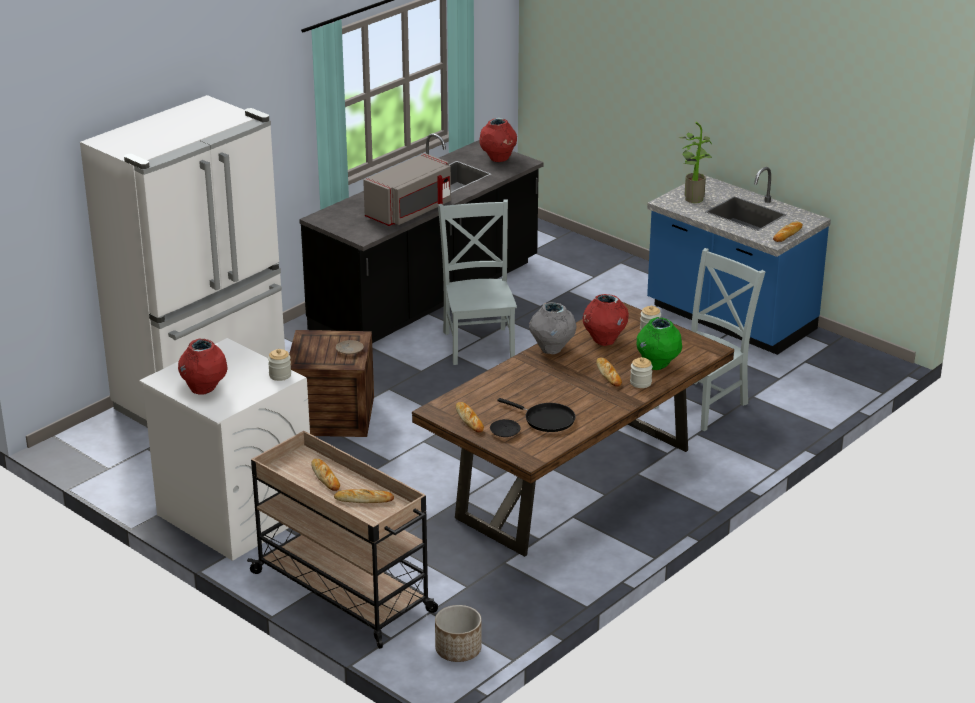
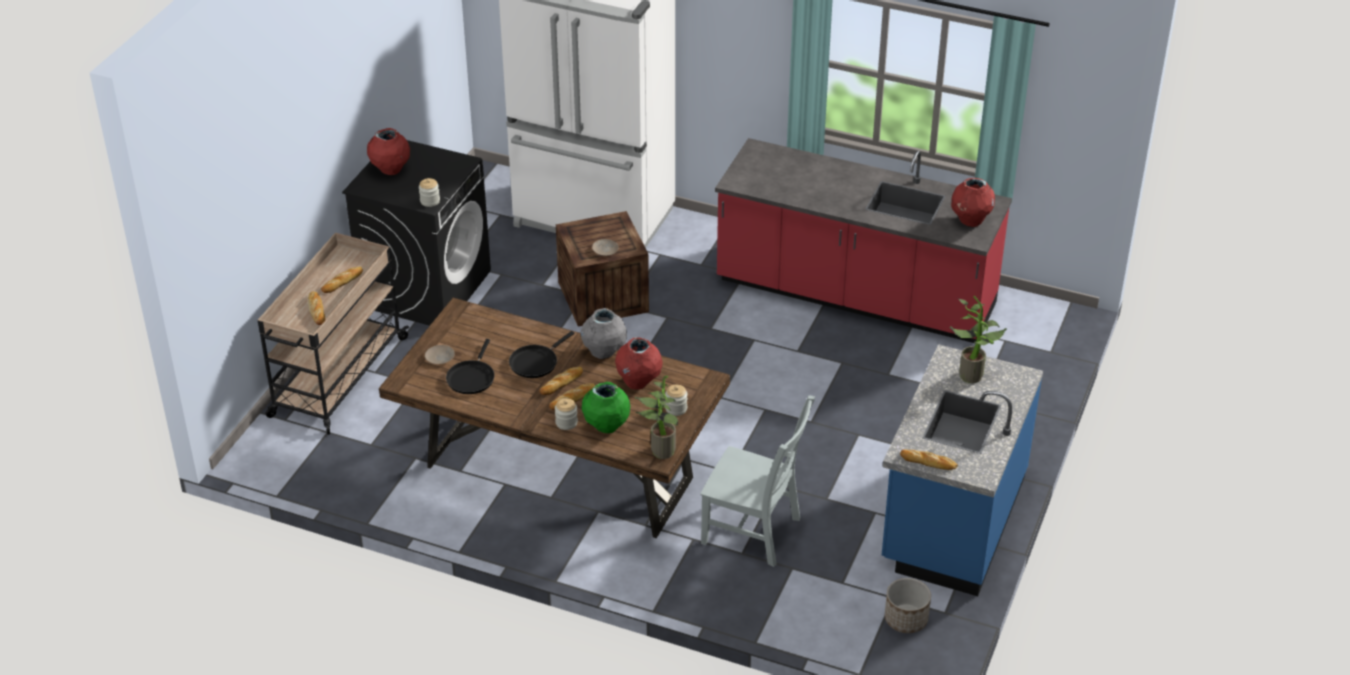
camera: 70 degrees right, 10 degrees up
(234, 513) = (426, 288): white washing machine -> black washing machine
(410, 211) = (807, 195): grey microwave -> none
(427, 297) = (855, 295): black counter -> red counter
(458, 650) = (281, 461): planter -> planter (906, 619)
(469, 420) = (452, 332): bread -> bread (562, 383)
(479, 343) = (784, 351): grey chair -> none
(505, 431) = (440, 358): black plate -> beige plate
(544, 384) = (536, 362): none -> black frying pan
(702, 347) = (659, 451): none -> potted plant

